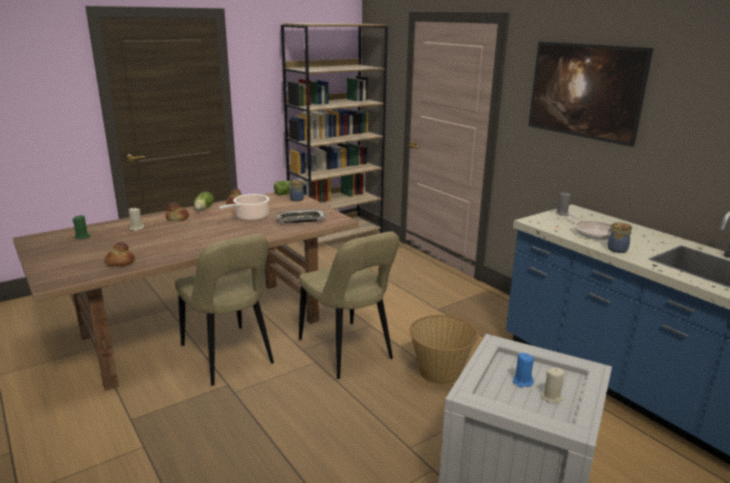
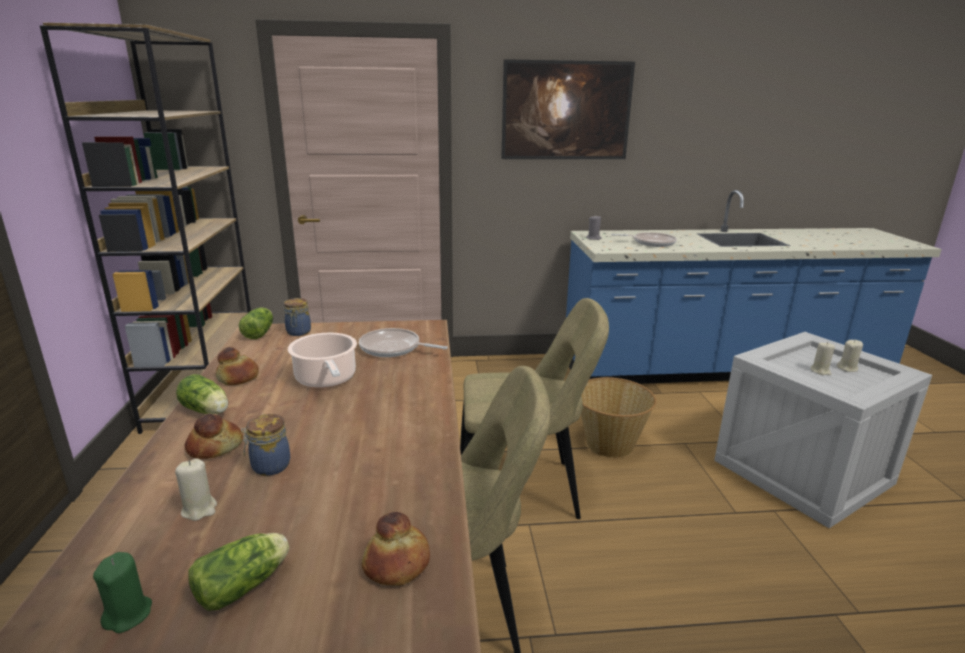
camera: 60 degrees left, 0 degrees up
(100, 246) = (246, 585): none -> lettuce
(300, 220) = (393, 348): tray -> frying pan
(522, 382) = (820, 371): blue candle -> beige candle
(616, 249) = (695, 247): jar -> jar (269, 466)

